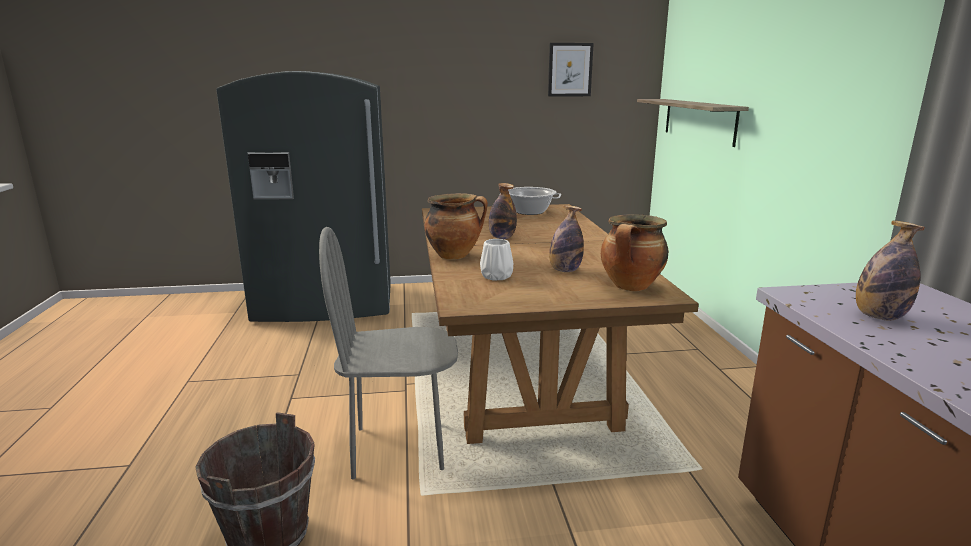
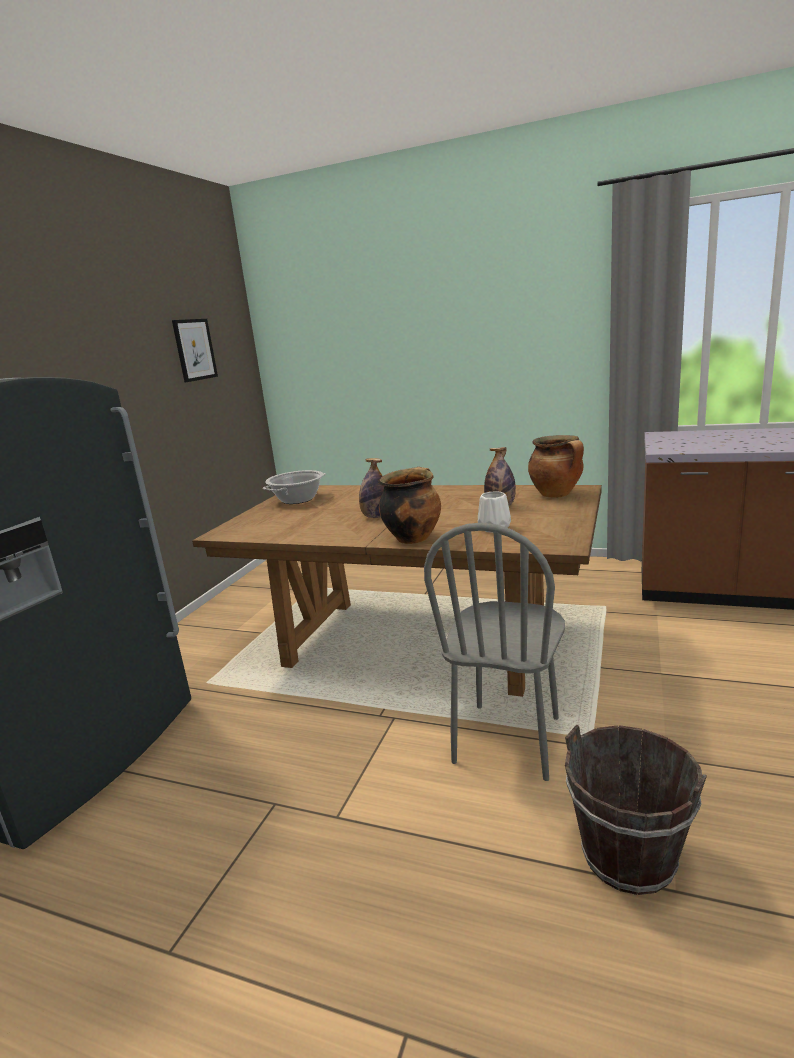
camera: 60 degrees left, 0 degrees up
(699, 120) = (341, 381): shelf -> none
(879, 317) = (706, 443): bottle -> none

